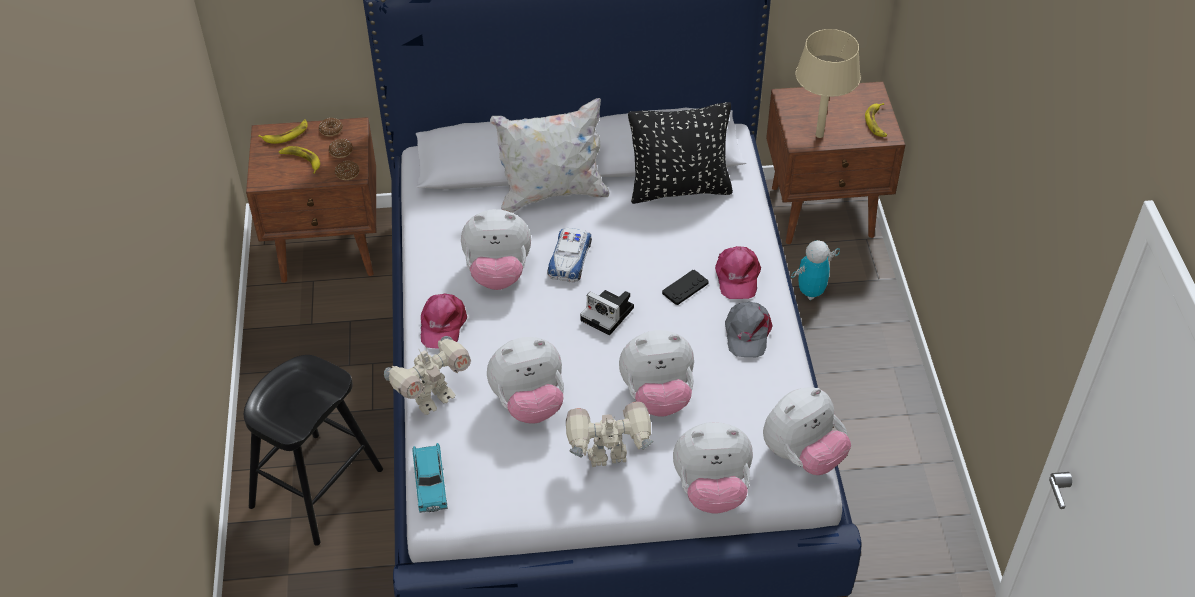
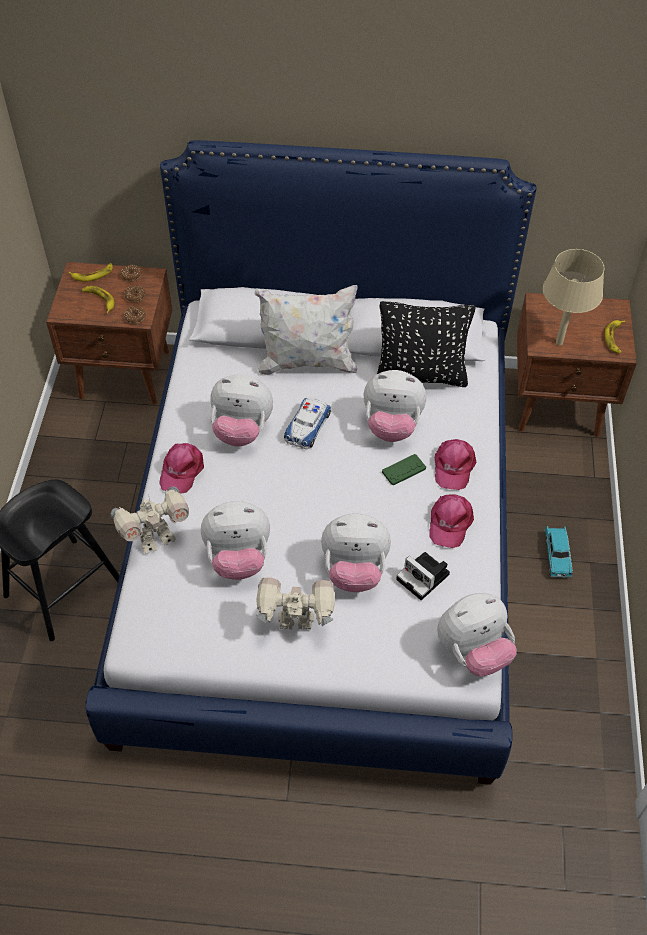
camera: 10 degrees right, 5 degrees up
(430, 483) = (133, 619): turquoise toy car -> turquoise toy car (556, 556)
(609, 314) = (330, 484): camera -> camera (424, 578)
(685, 288) = (404, 470): black game controller -> green game controller
(711, 490) = (382, 670): plush toy -> plush toy (392, 426)
(747, 333) = (449, 522): grey cap -> pink cap
(811, 292) = (530, 479): toy robot -> none

